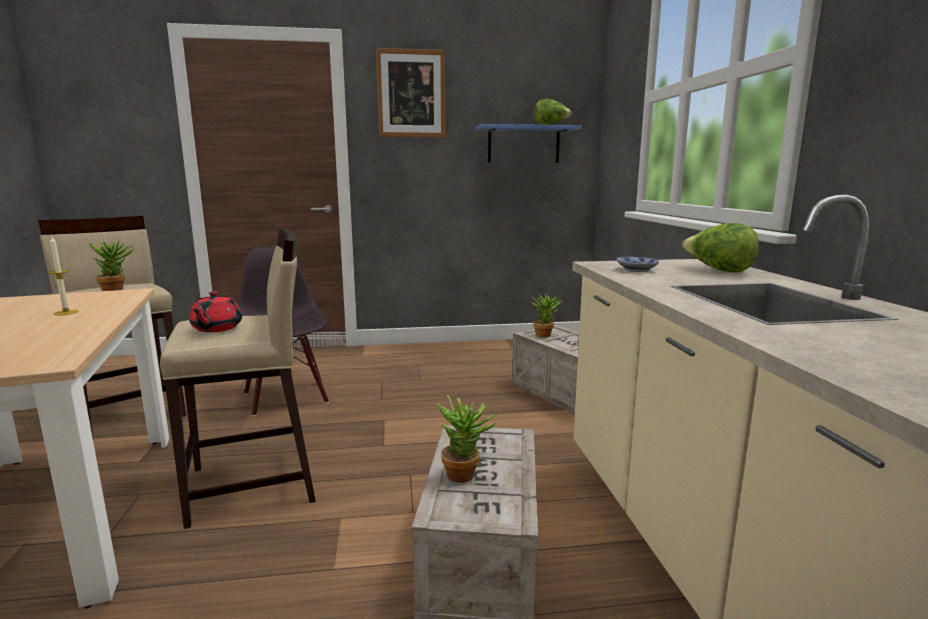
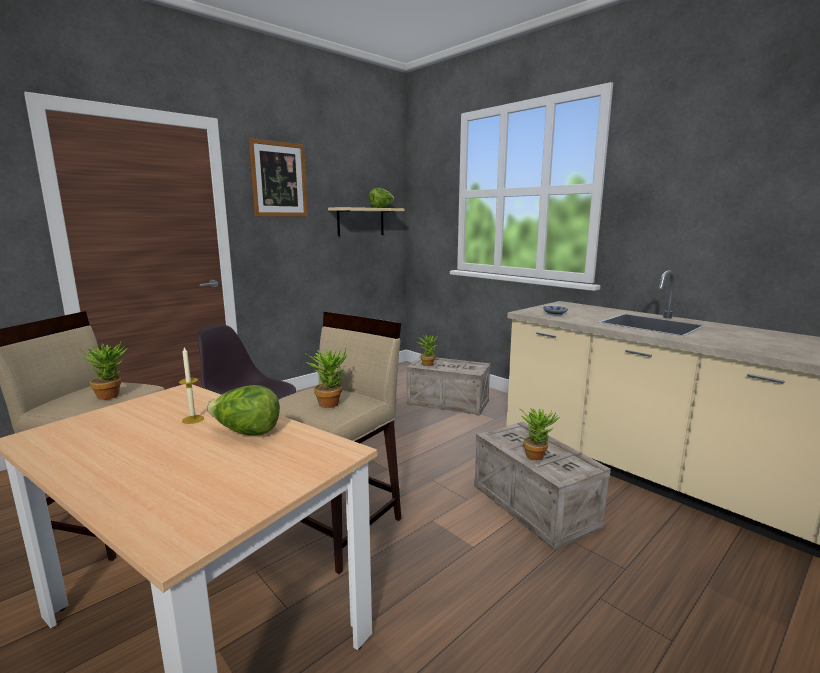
camera: 35 degrees left, 0 degrees up
(216, 328) = (330, 402): red teapot -> potted plant
(523, 145) = (360, 221): blue shelf -> beige shelf
(718, 271) = (586, 309): lettuce -> lettuce (246, 432)

